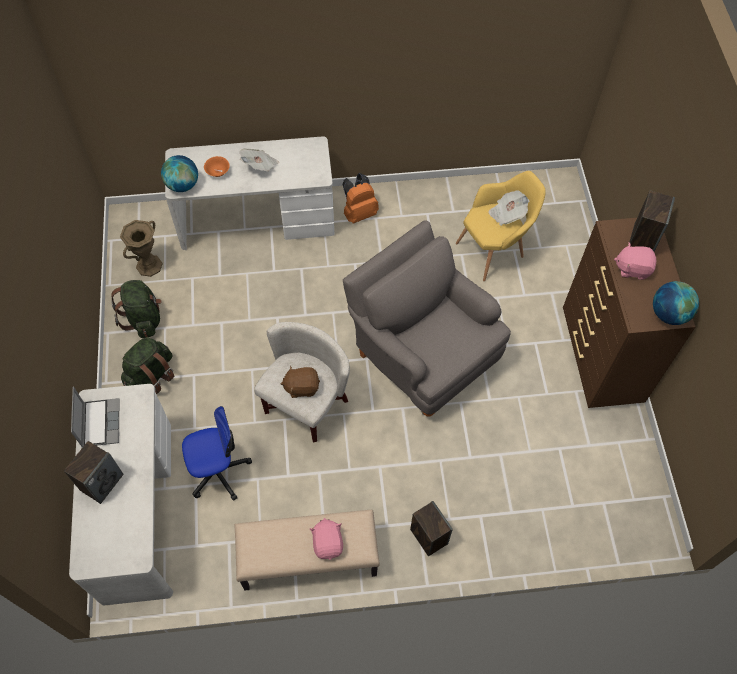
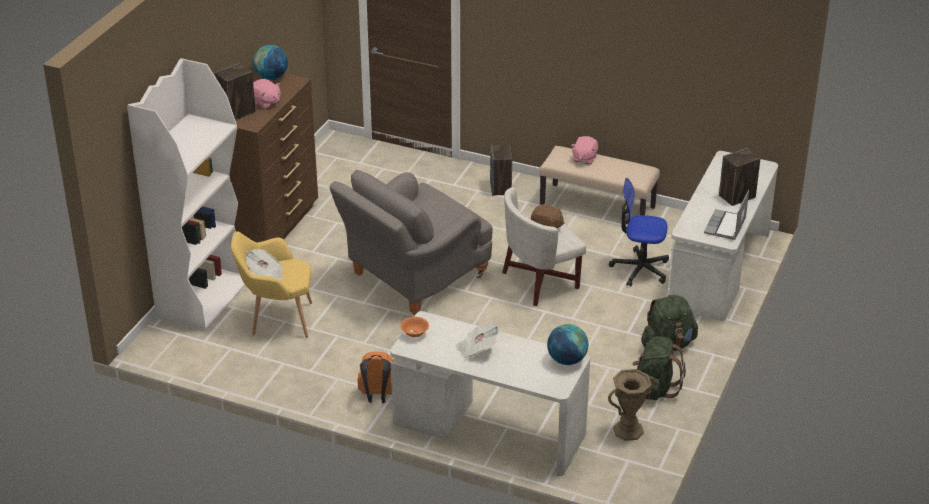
camera: 150 degrees left, 25 degrees down
(218, 172) = (524, 359): orange bowl -> orange bowl (414, 333)
(422, 352) = (413, 278): grey armchair -> grey armchair turned 60 degrees clockwise
(572, 246) = (204, 298): none -> white bookcase

